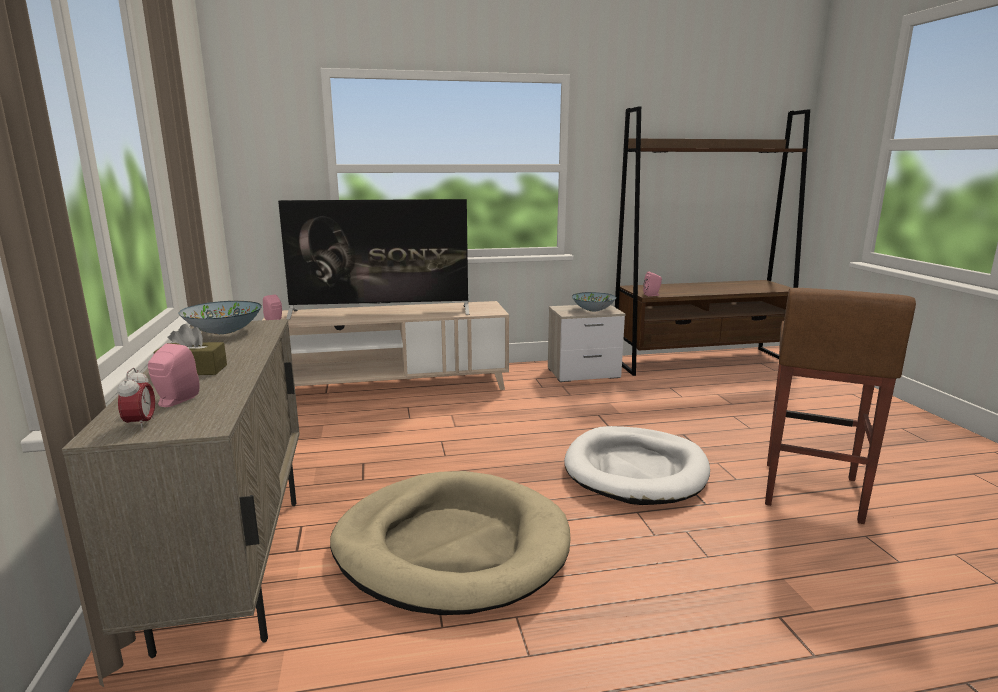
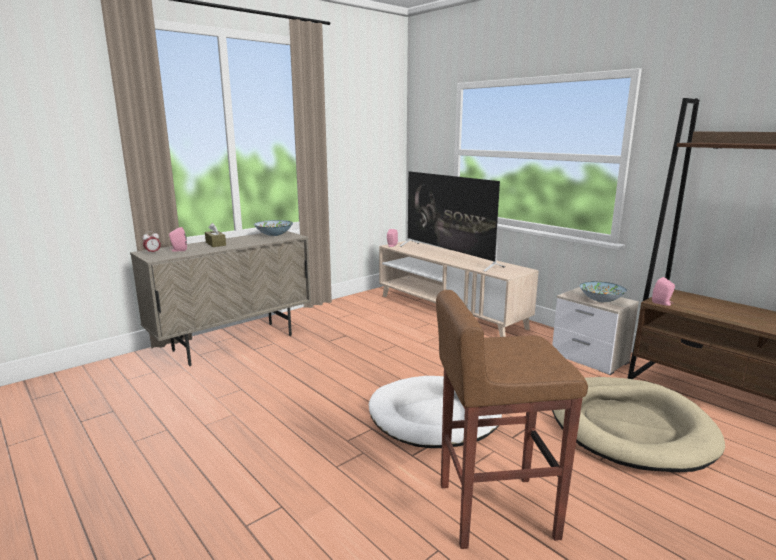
camera: 60 degrees right, 0 degrees up
(451, 547) = (283, 381): beige dog bed -> beige dog bed (628, 427)

